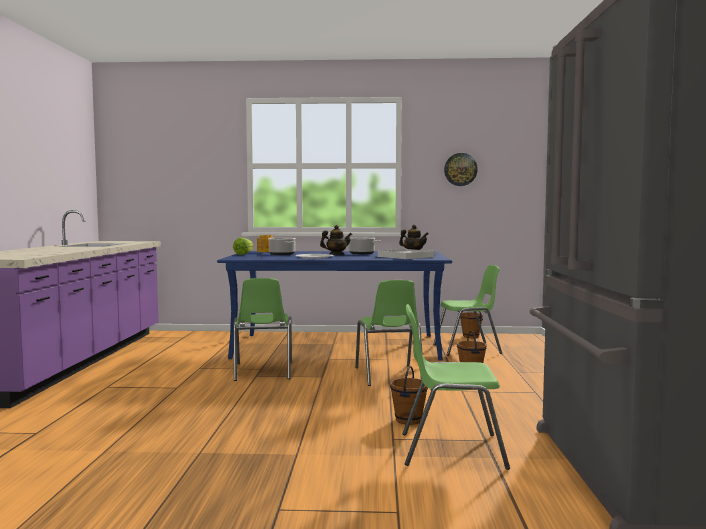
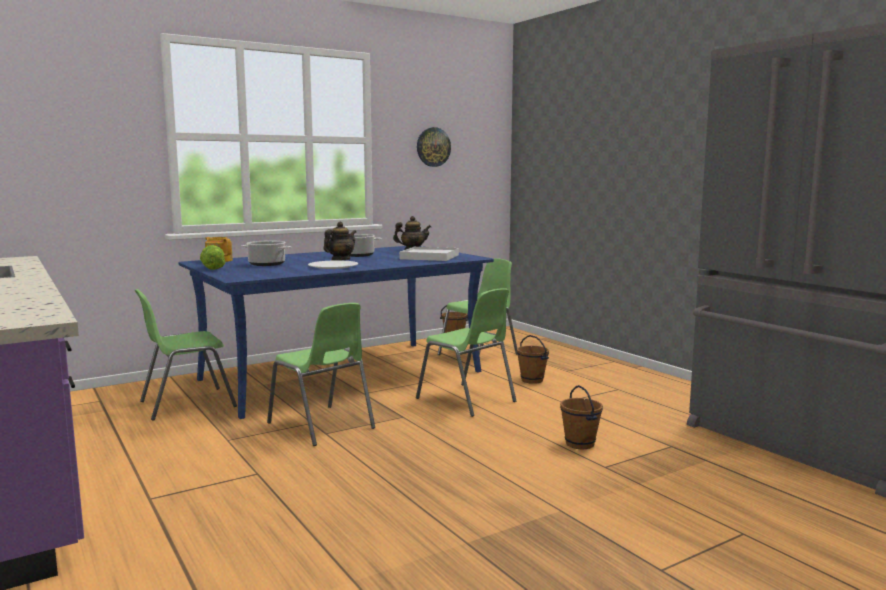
camera: 35 degrees left, 5 degrees up
(450, 450) = (666, 463): green chair -> green chair (186, 404)

